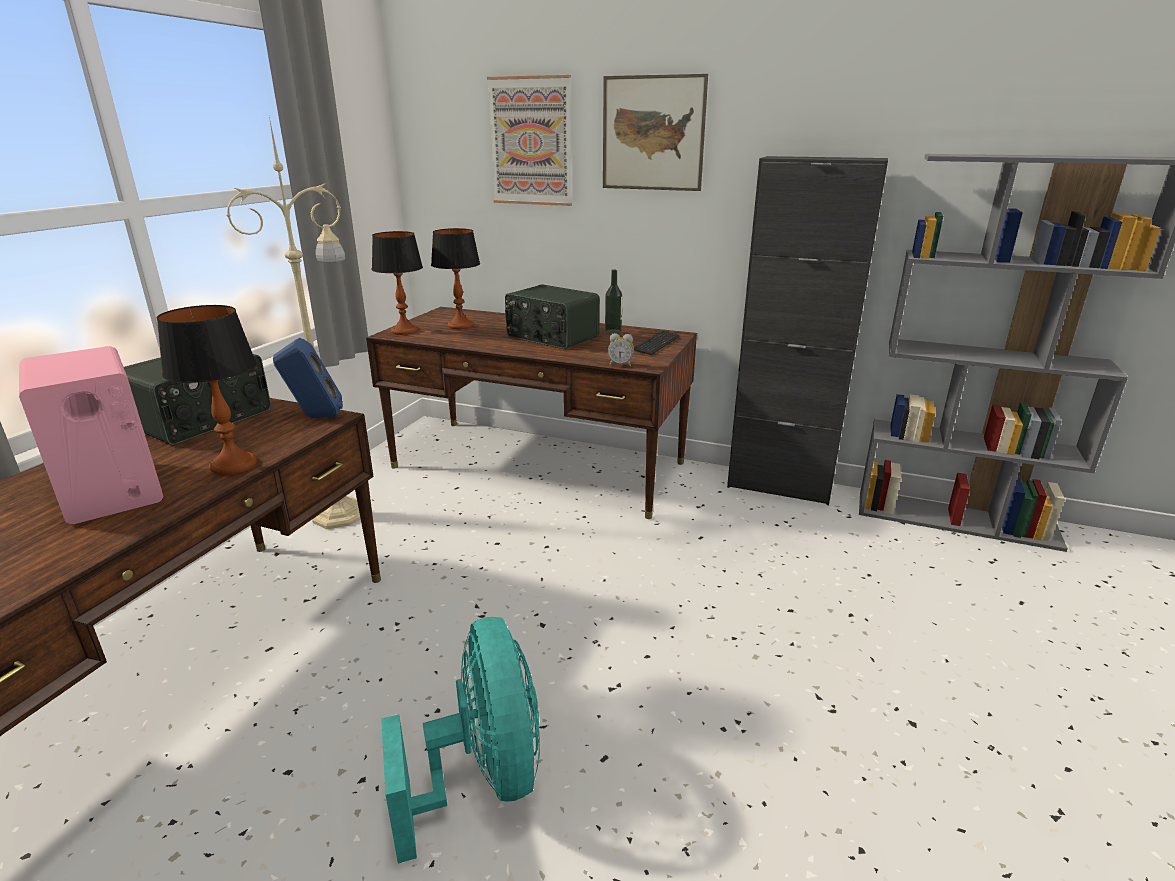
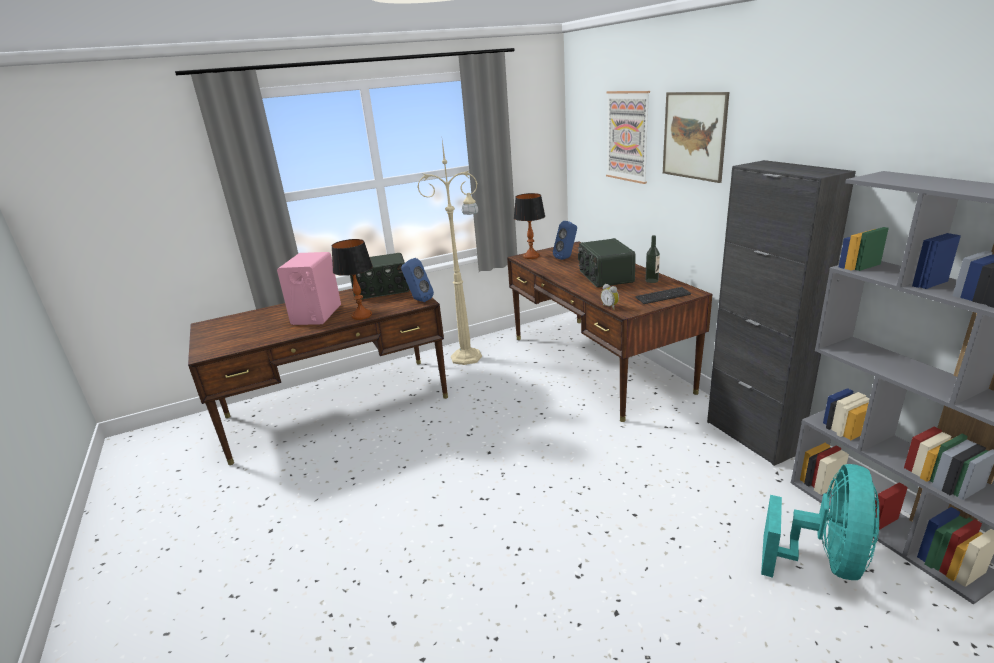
camera: 45 degrees right, 0 degrees up
(461, 325) = (566, 258): table lamp -> blue speaker
(483, 777) = (389, 502): turquoise fan -> turquoise fan (823, 560)

